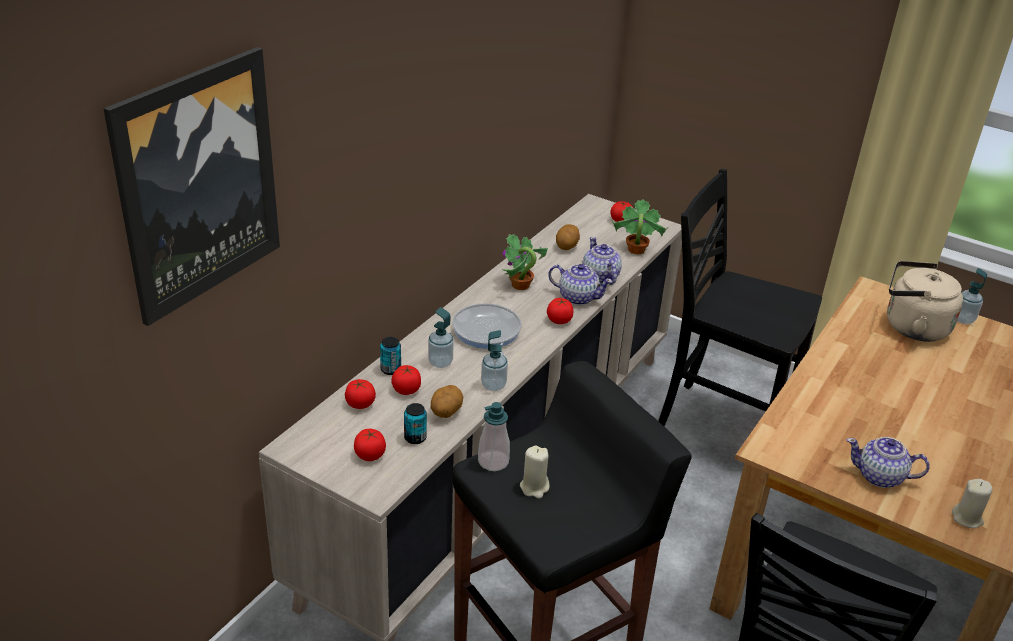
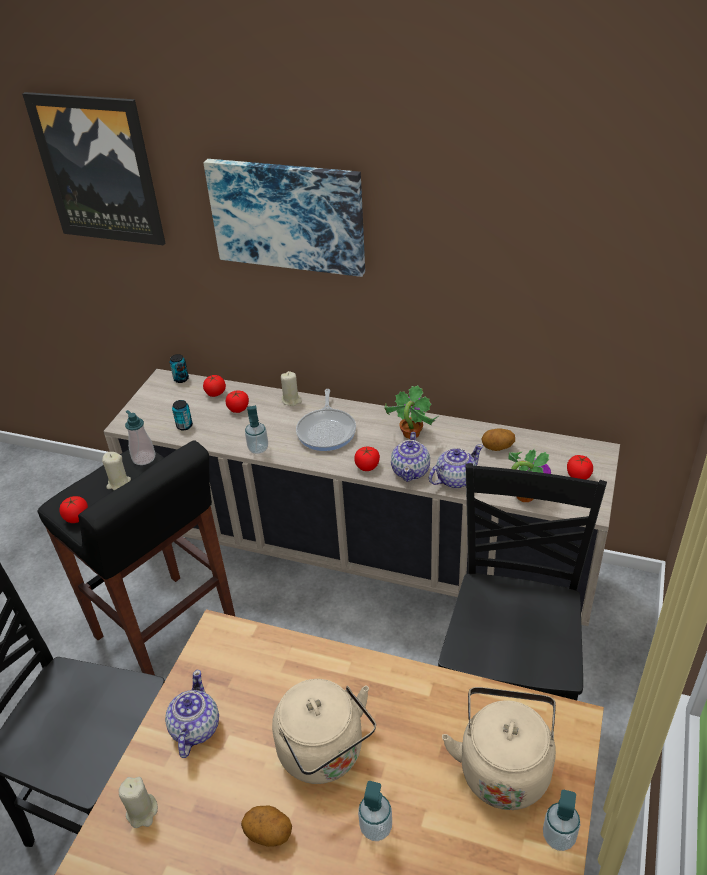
camera: 80 degrees right, 5 degrees up
(370, 455) = (162, 411): tomato -> tomato (76, 517)
(390, 369) = (260, 396): can -> can (181, 379)
(393, 121) = (288, 215): none -> picture
(415, 348) = (291, 400): none -> beige candle
(440, 362) = (278, 416): soap dispenser -> soap dispenser (376, 828)
(446, 412) = (217, 433): potato -> potato (269, 833)
(487, 334) = (327, 431): frying pan -> frying pan turned 120 degrees clockwise
(904, 406) = (325, 754): none -> beige kettle

